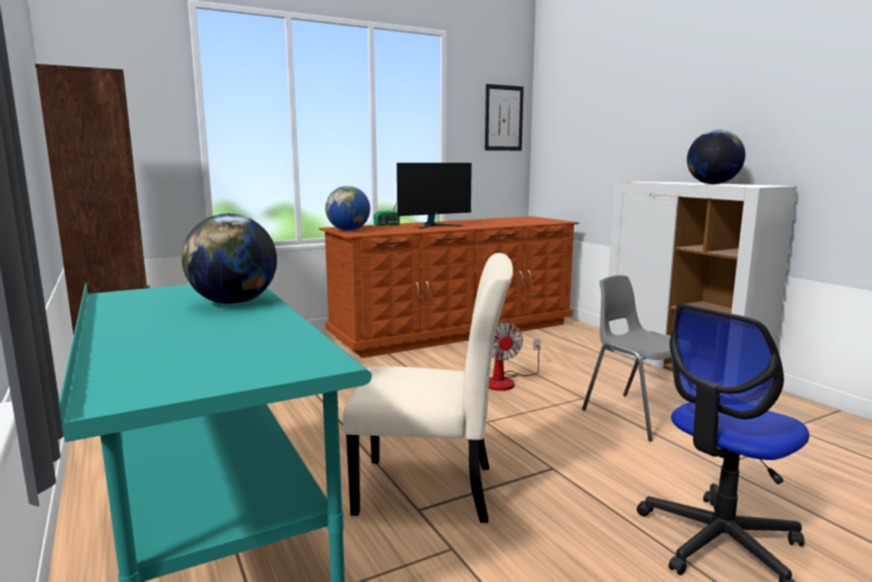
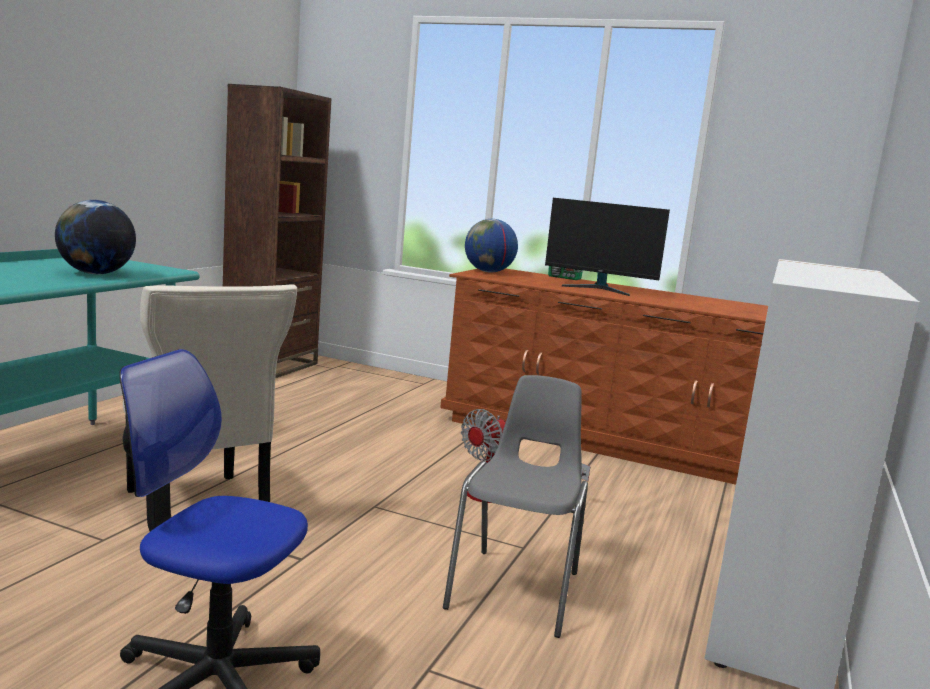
camera: 50 degrees right, 0 degrees up
(503, 118) = (816, 151): picture -> none
(712, 184) = (818, 276): globe -> none

